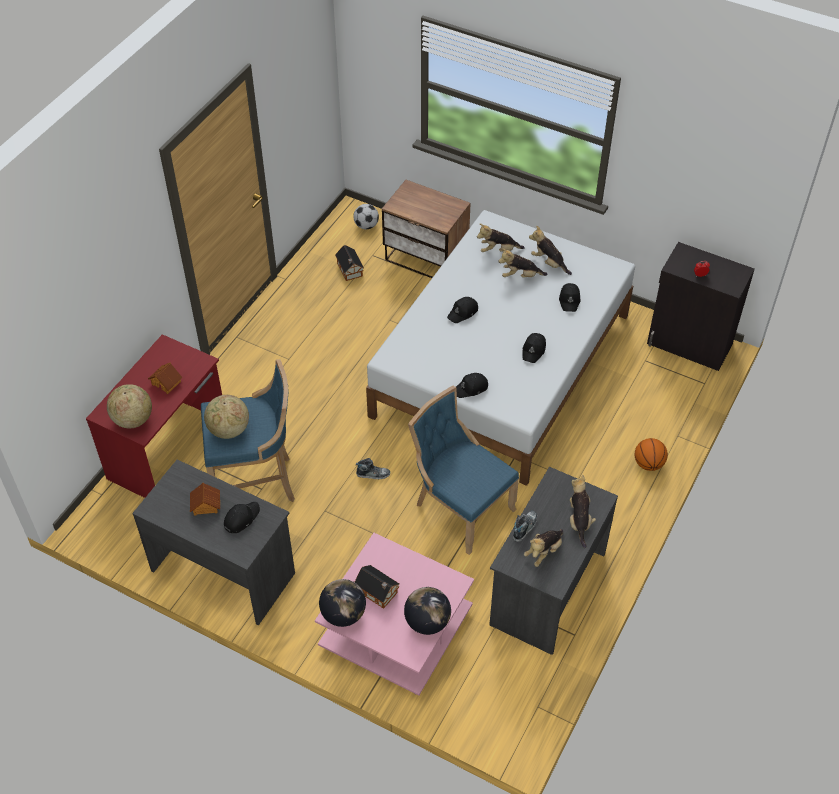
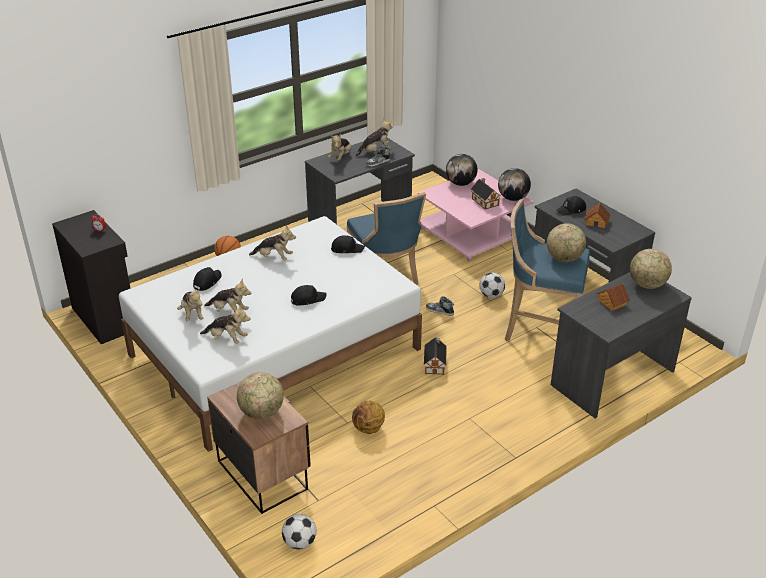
camera: 155 degrees left, 15 degrees down
(169, 449) = (611, 377): red desk -> grey desk
(327, 519) = (491, 295): none -> football
(350, 270) = (355, 490): toy house -> toy house (435, 364)
(369, 320) = (368, 429): none -> basketball
(419, 204) = (262, 412): none -> globe
(534, 350) = (274, 258): black cap -> plush toy

